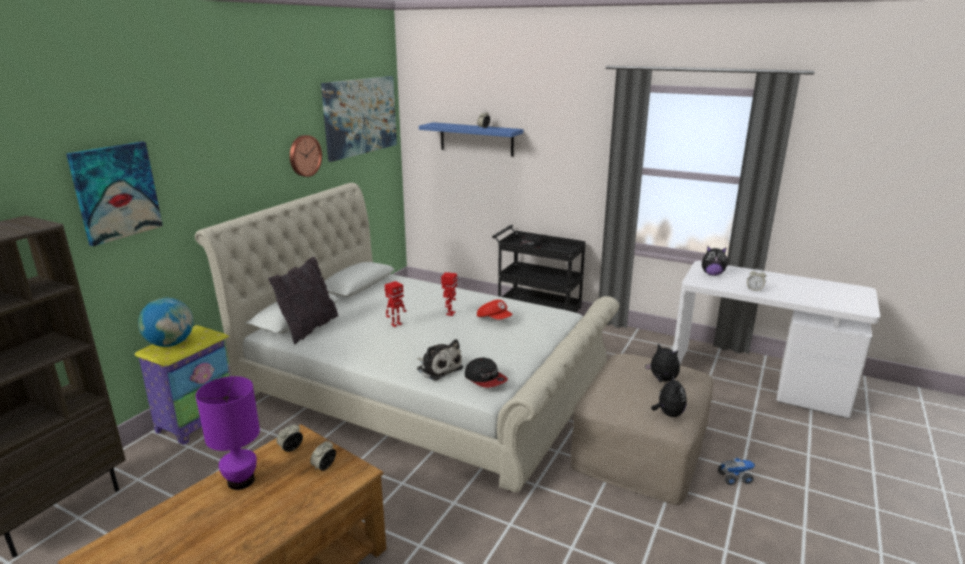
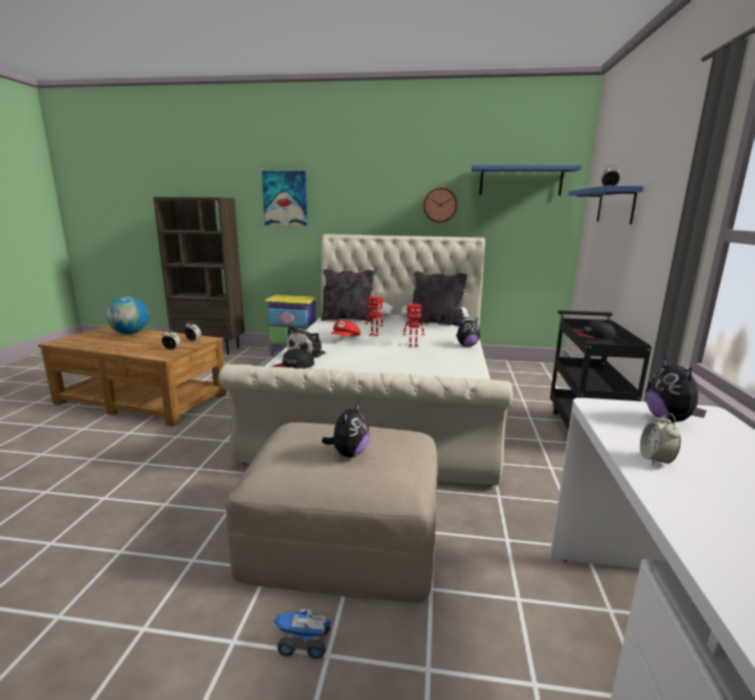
camera: 70 degrees right, 5 degrees down
(171, 343) = (287, 296): globe -> globe (130, 333)
(240, 481) = (161, 337): purple table lamp -> none
(360, 116) = (520, 181): picture -> blue shelf
(379, 288) = (436, 323): none -> black pillow
(494, 319) = (420, 360): red cap -> red cap (345, 339)
(668, 414) = (271, 465): plush toy -> plush toy (467, 346)
(734, 478) = (303, 643): toy truck -> toy truck turned 120 degrees clockwise

